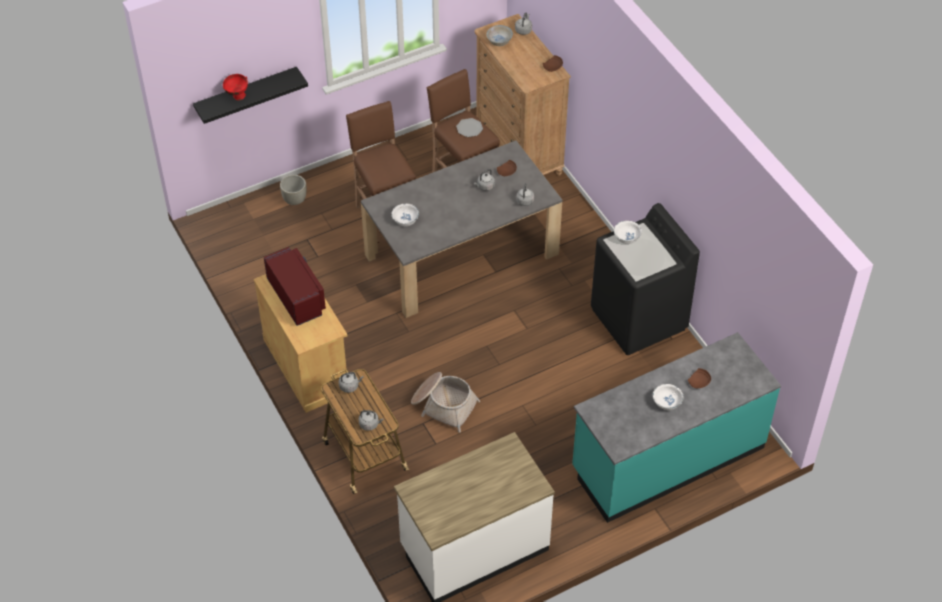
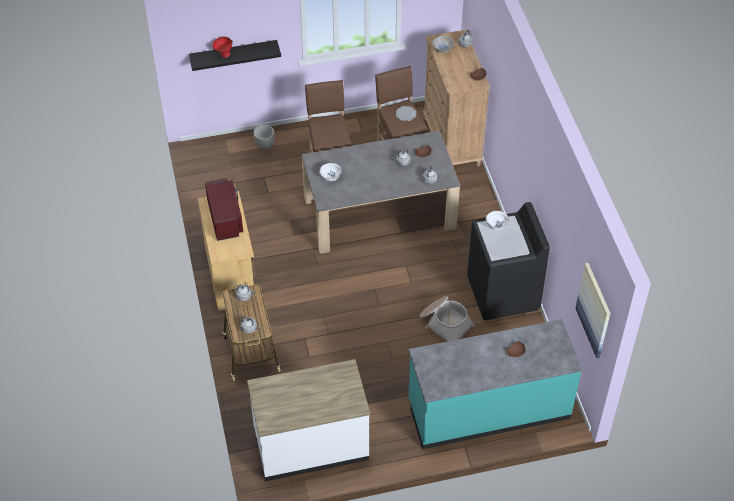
camera: 15 degrees right, 0 degrees up
(443, 405) = (325, 328): basket -> basket (445, 323)
(667, 403) = (484, 363): white bowl -> none
(787, 312) = (594, 310): none -> picture

